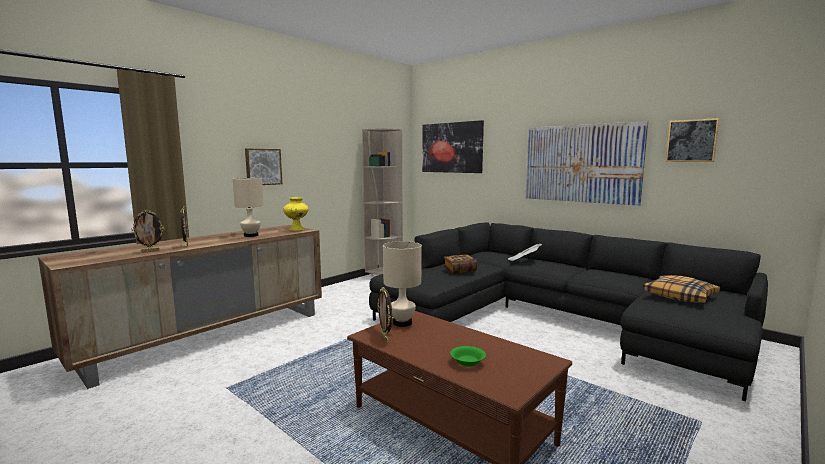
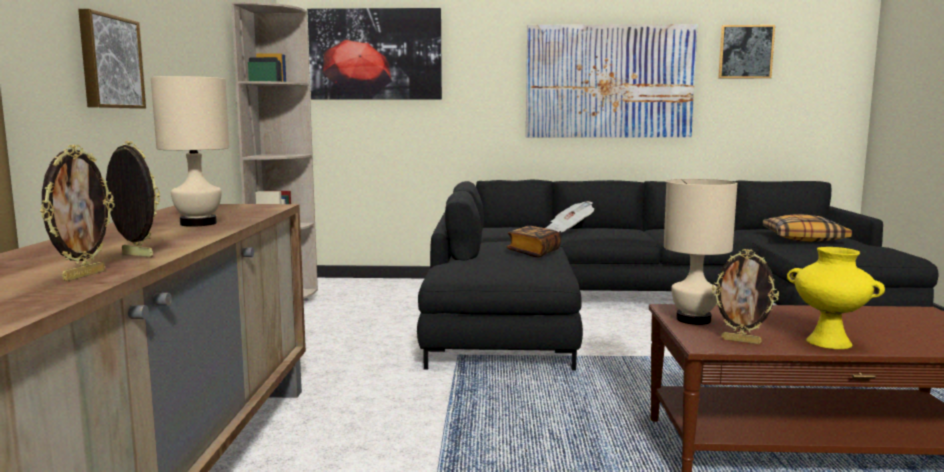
camera: 40 degrees left, 0 degrees up
(297, 229) = (251, 207): yellow vase -> yellow vase (830, 342)
(467, 363) = (888, 335): green bowl -> none

